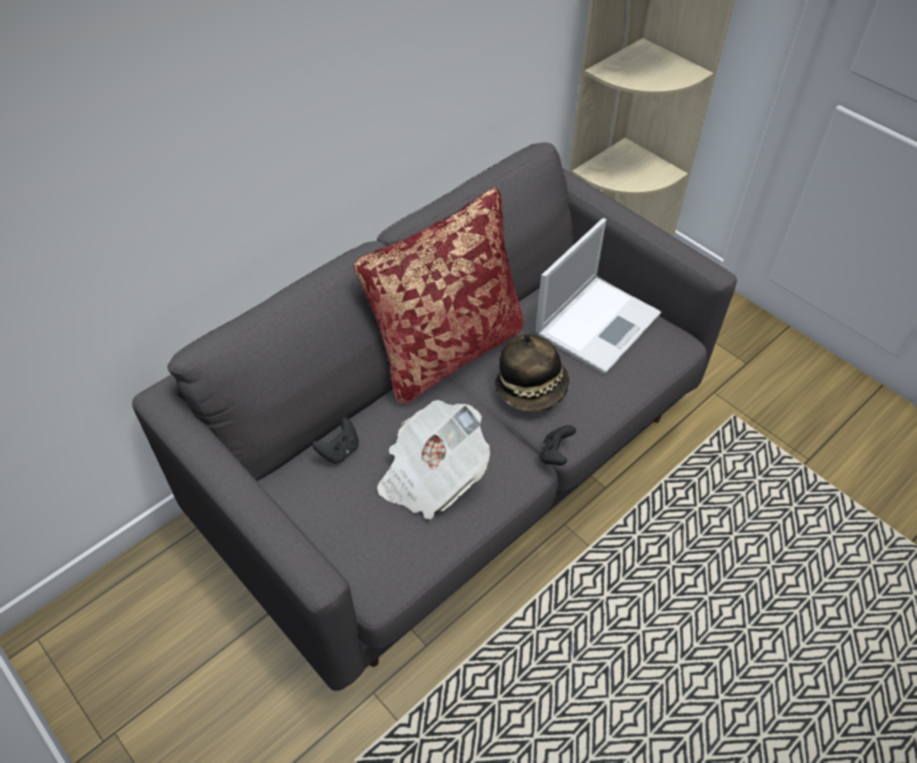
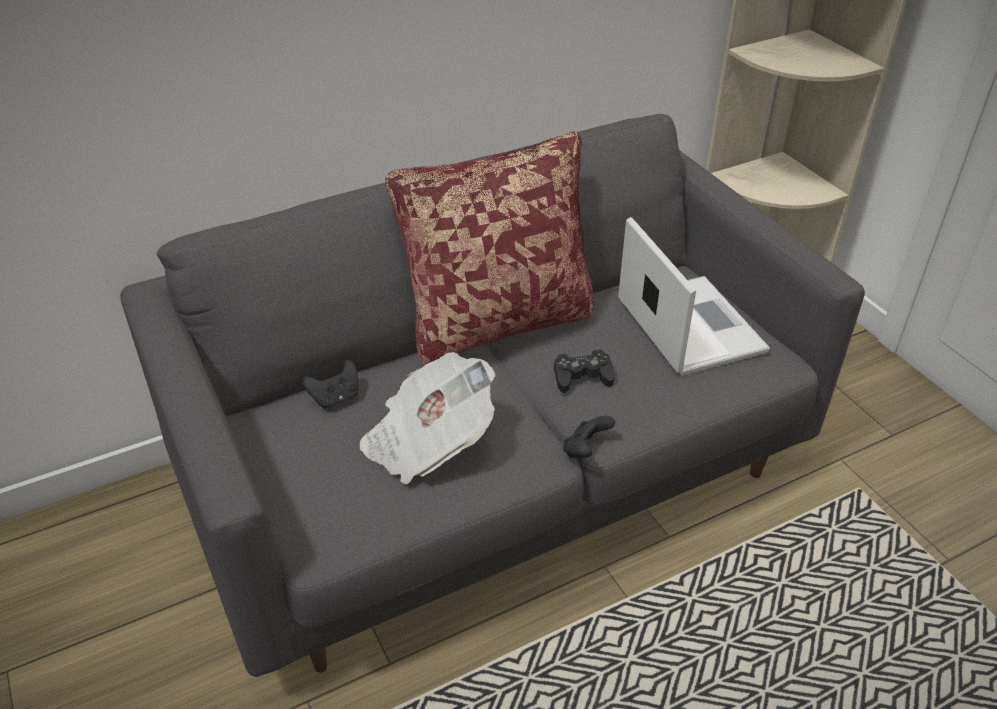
camera: 15 degrees right, 10 degrees down
(532, 388) = (582, 376): hat -> black game controller
(599, 322) = (688, 324): laptop -> laptop turned 75 degrees counterclockwise

